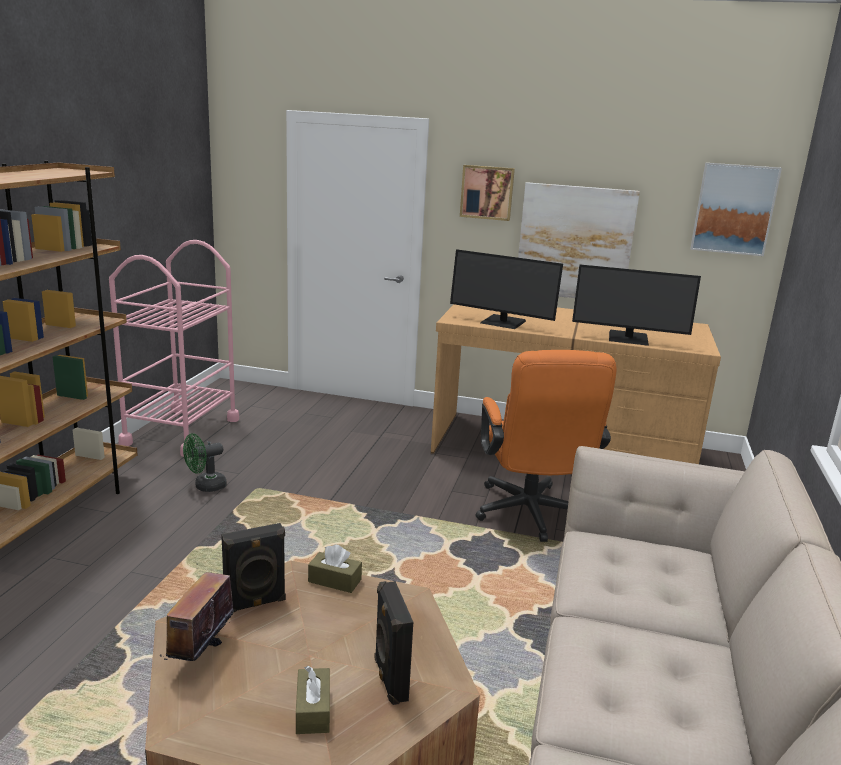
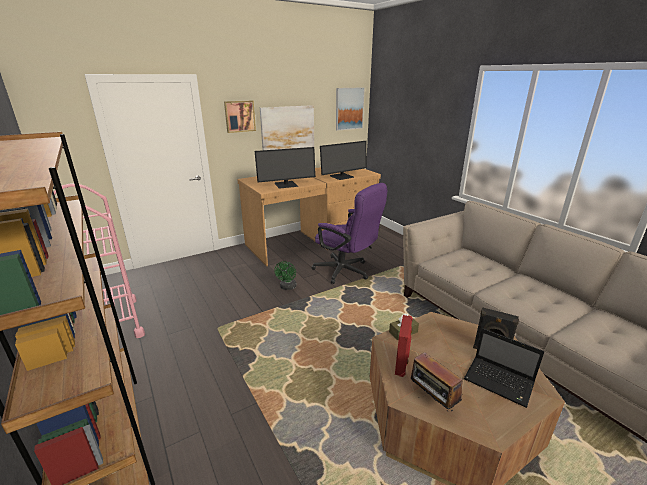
camera: 45 degrees left, 5 degrees up
(205, 486) = (186, 344): green fan -> green fan (287, 287)
(255, 604) = (402, 364): black speaker -> red speaker
(313, 710) = (500, 382): brown tissue box -> laptop
(531, 516) = (346, 272): orange office chair -> purple office chair

